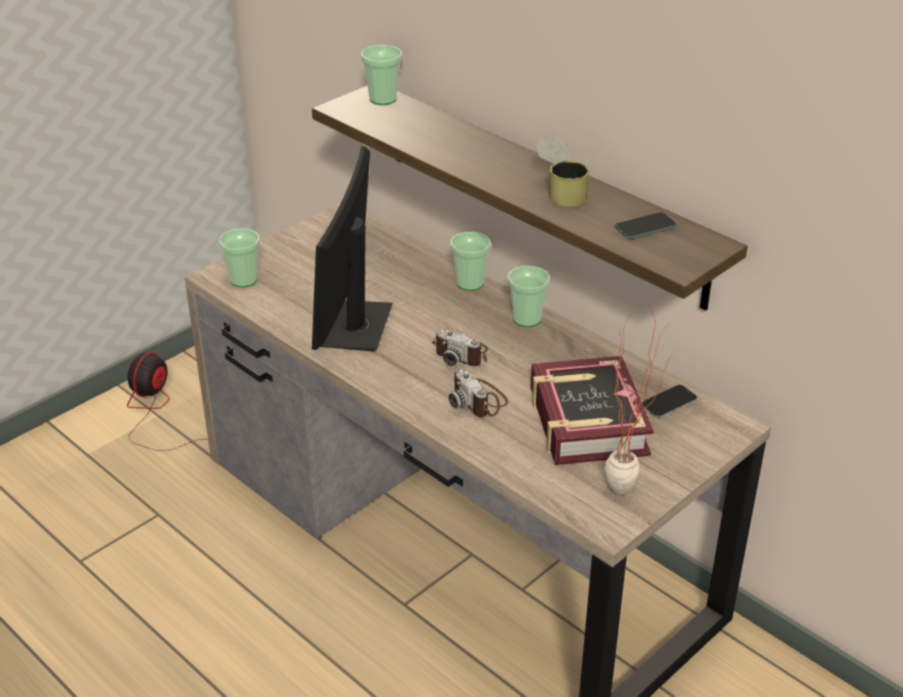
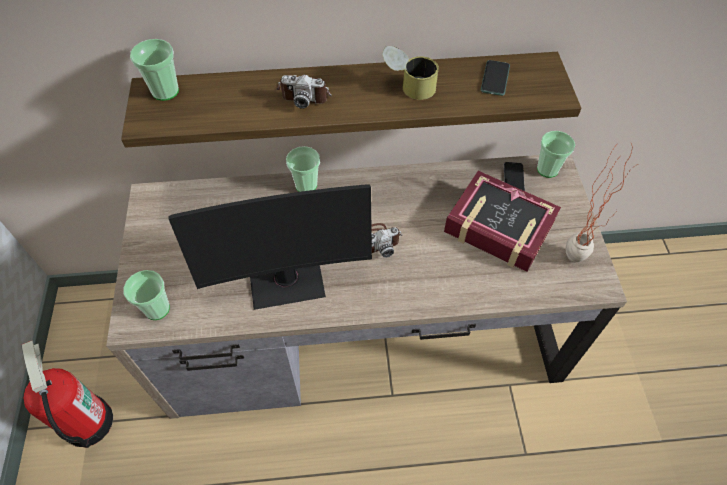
camera: 50 degrees left, 20 degrees up
(157, 413) = (87, 422): fan -> fire extinguisher
(353, 327) = (287, 280): monitor -> monitor turned 60 degrees counterclockwise
(479, 400) = (431, 265): camera -> camera (305, 93)
(527, 319) = (373, 184): cup -> cup (547, 169)

